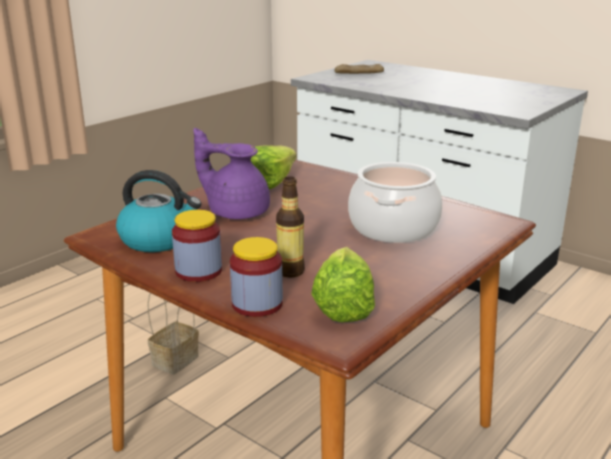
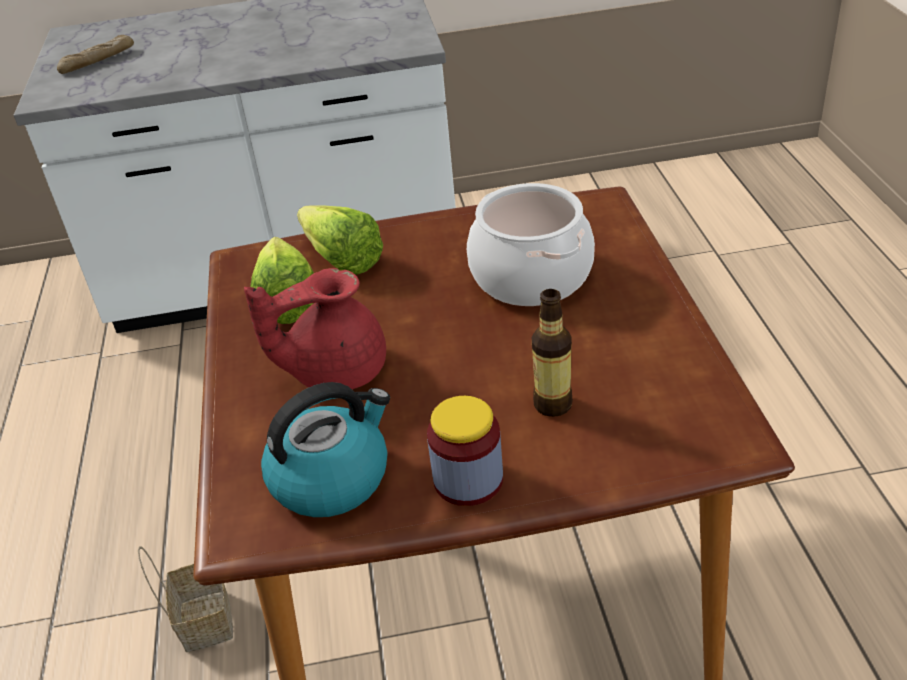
camera: 45 degrees left, 15 degrees up
(236, 211) = (334, 371): purple teapot -> red teapot
(257, 304) = (604, 468): jar -> none
(346, 303) = (667, 399): lettuce -> lettuce (338, 257)

